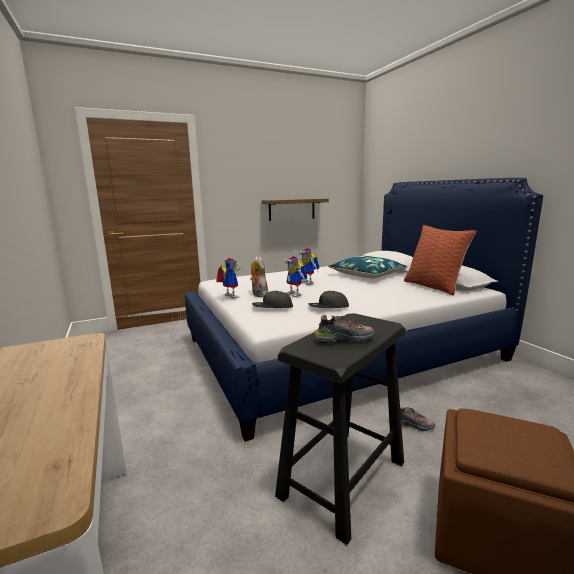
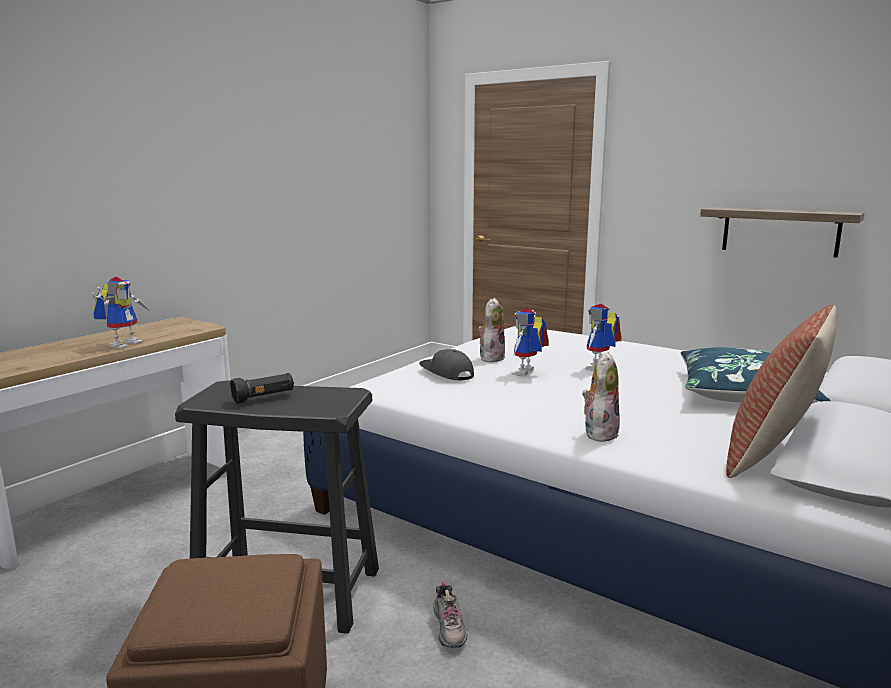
camera: 60 degrees right, 0 degrees up
(228, 296) = (461, 348): toy robot -> toy robot (124, 344)
(328, 307) = (490, 399): grey cap -> none
(344, 339) = (264, 398): shoe -> black flashlight
(393, 300) = (599, 433): none -> plush toy

